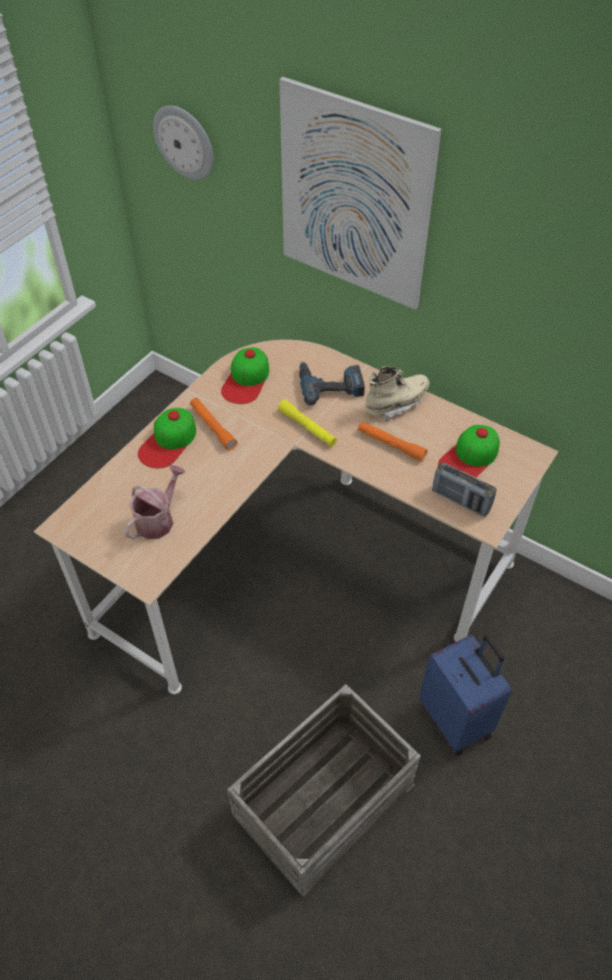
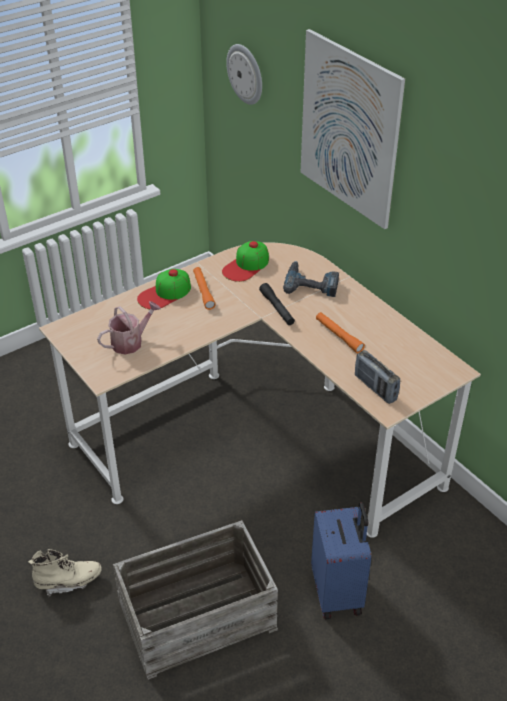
camera: 20 degrees right, 10 degrees down
(307, 427) = (277, 308): yellow flashlight -> black flashlight
(396, 404) = (358, 308): beige boot -> beige boot (68, 581)
(469, 458) = (399, 360): cap -> none

